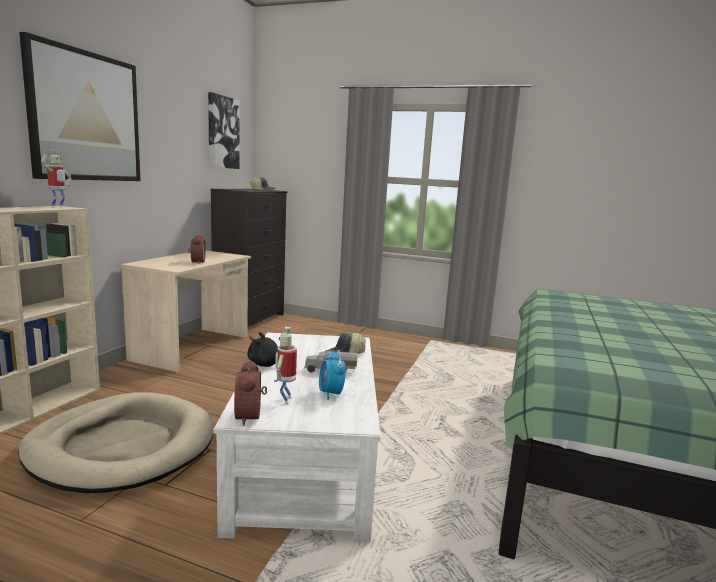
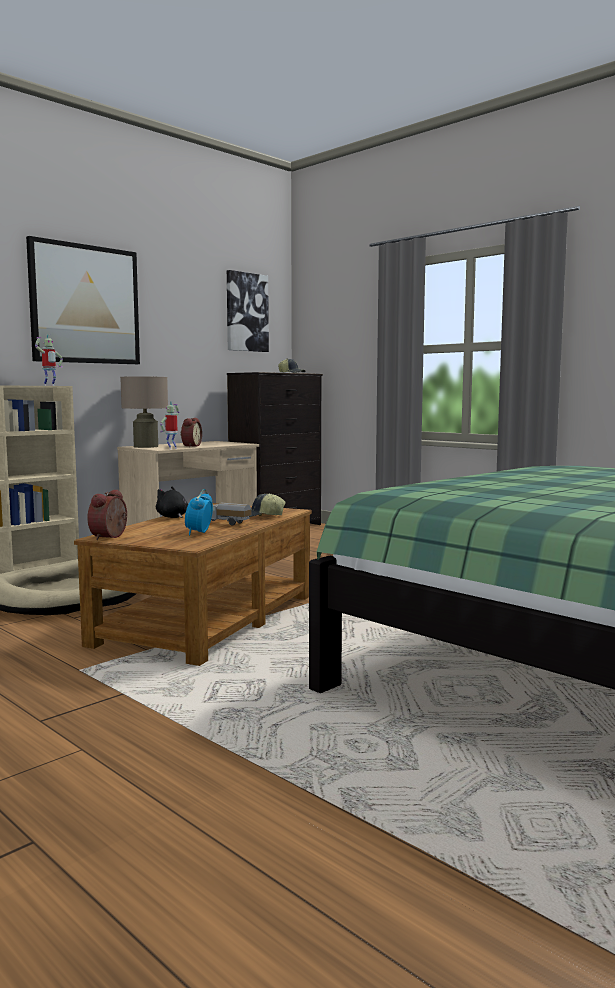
camera: 25 degrees right, 5 degrees down
(153, 264) = (146, 446): none -> beige table lamp
(285, 400) = (153, 533): toy robot -> toy robot (171, 448)
(305, 460) = (206, 619): white coffee table -> brown coffee table

